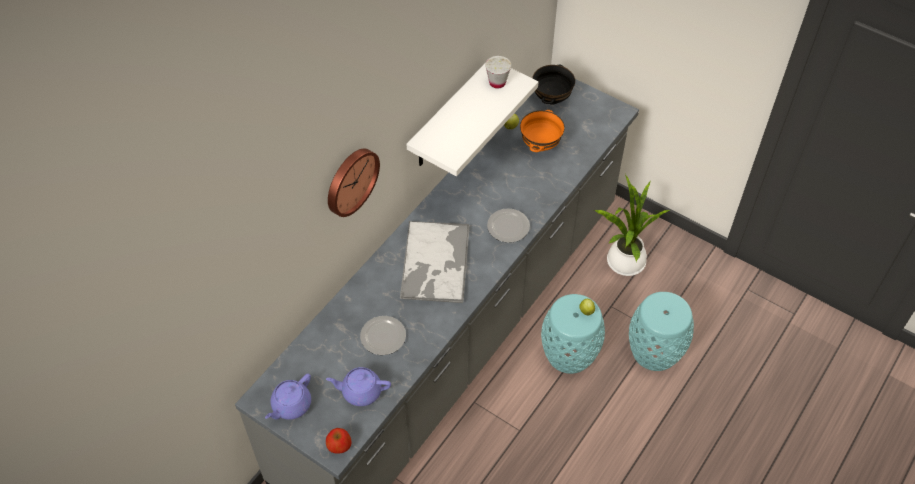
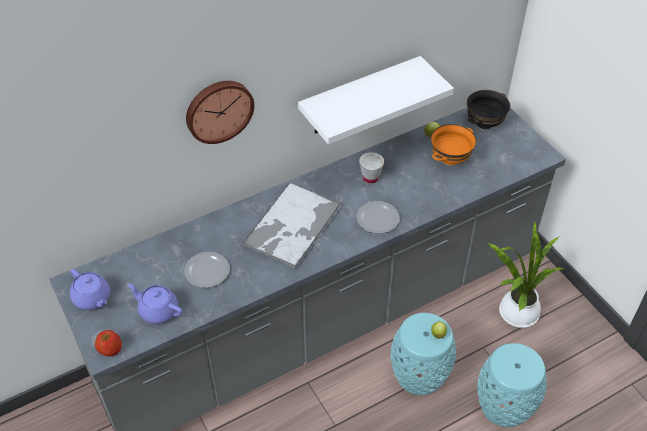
camera: 25 degrees right, 5 degrees down
(291, 405) = (92, 298): purple teapot -> purple teapot turned 105 degrees counterclockwise
(497, 83) = (413, 77): white cup -> white cup (370, 177)

